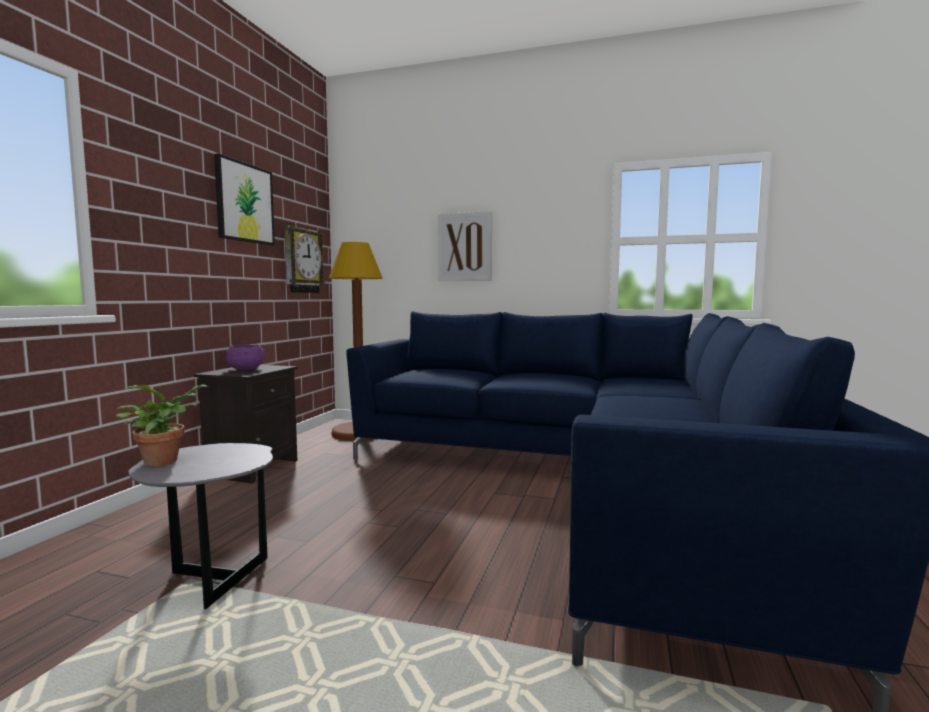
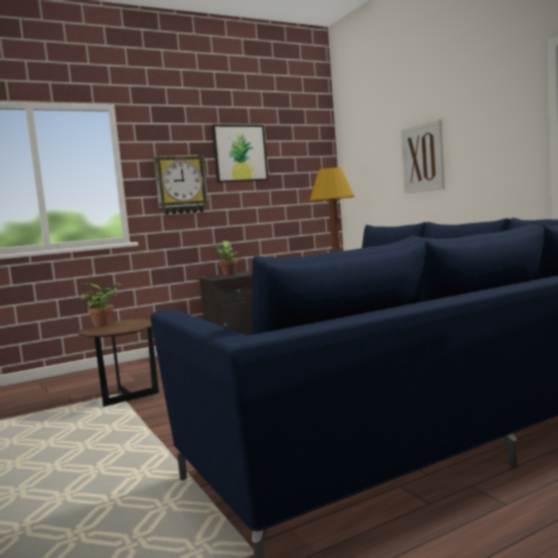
camera: 45 degrees right, 0 degrees up
(212, 580) = (125, 396): grey side table -> brown side table
(245, 369) = (229, 275): purple bowl -> potted plant
(302, 261) = (301, 187): wall clock -> wall clock (181, 184)

